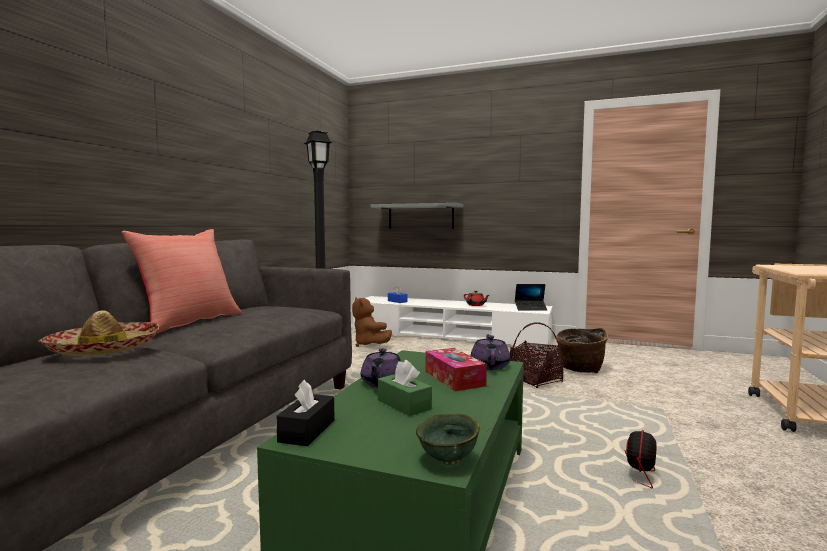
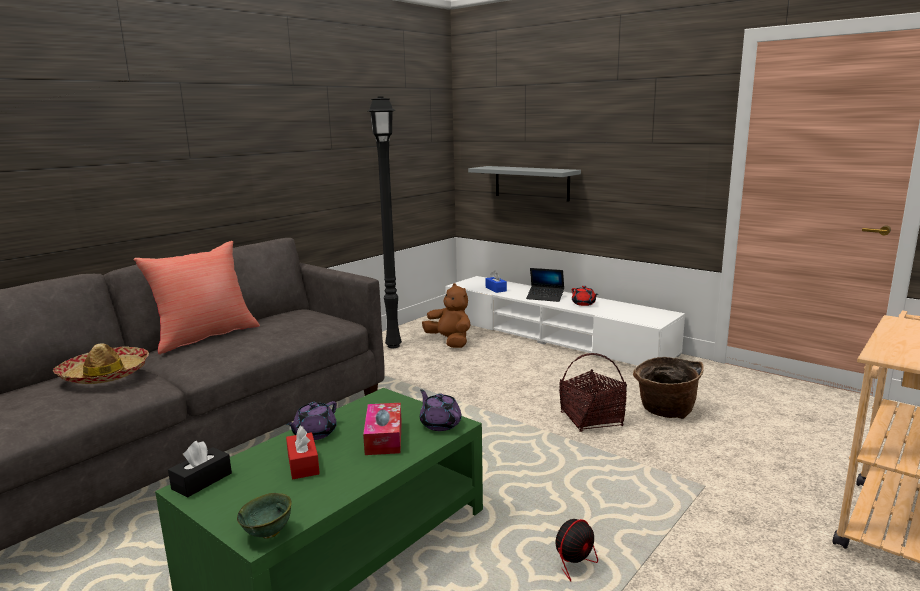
camera: 20 degrees right, 10 degrees up
(369, 344) = (450, 342): brown plush toy -> brown plush toy turned 150 degrees clockwise
(404, 404) = (303, 464): green tissue box -> red tissue box
(490, 365) = (440, 424): purple teapot -> purple teapot turned 60 degrees counterclockwise
(530, 308) = (647, 317): laptop -> laptop (545, 297)

